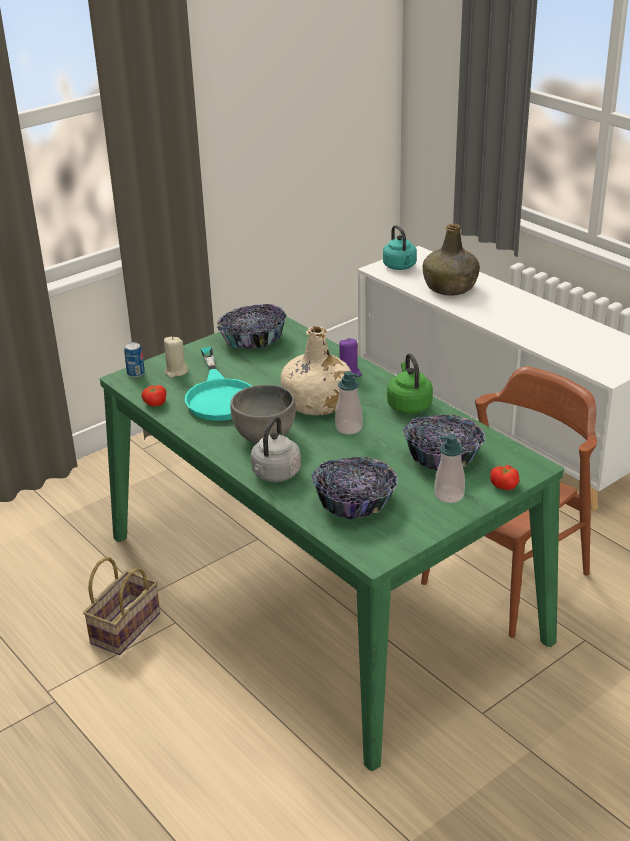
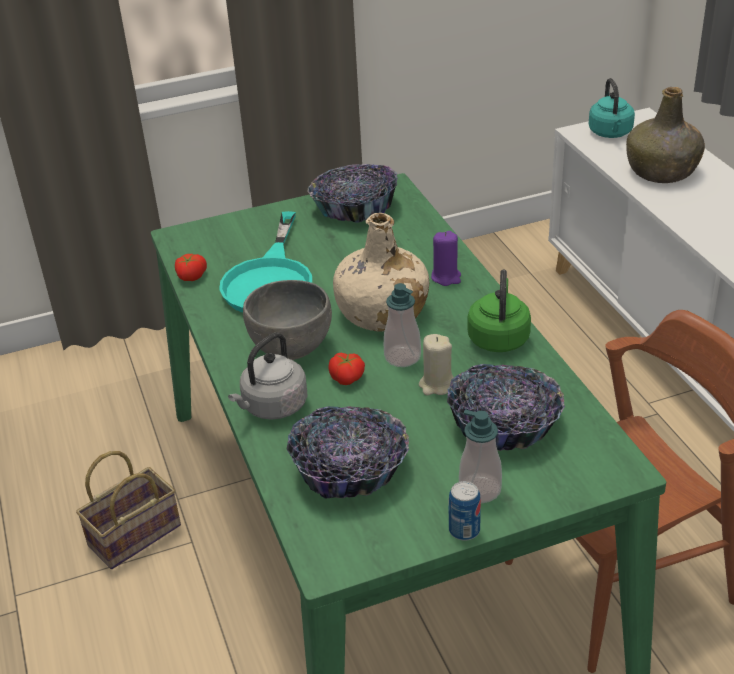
camera: 20 degrees right, 5 degrees up
(136, 373) = (193, 232): can -> can (464, 530)
(176, 372) = (239, 238): beige candle -> beige candle (437, 385)
(505, 485) = (566, 491): tomato -> tomato (348, 377)

